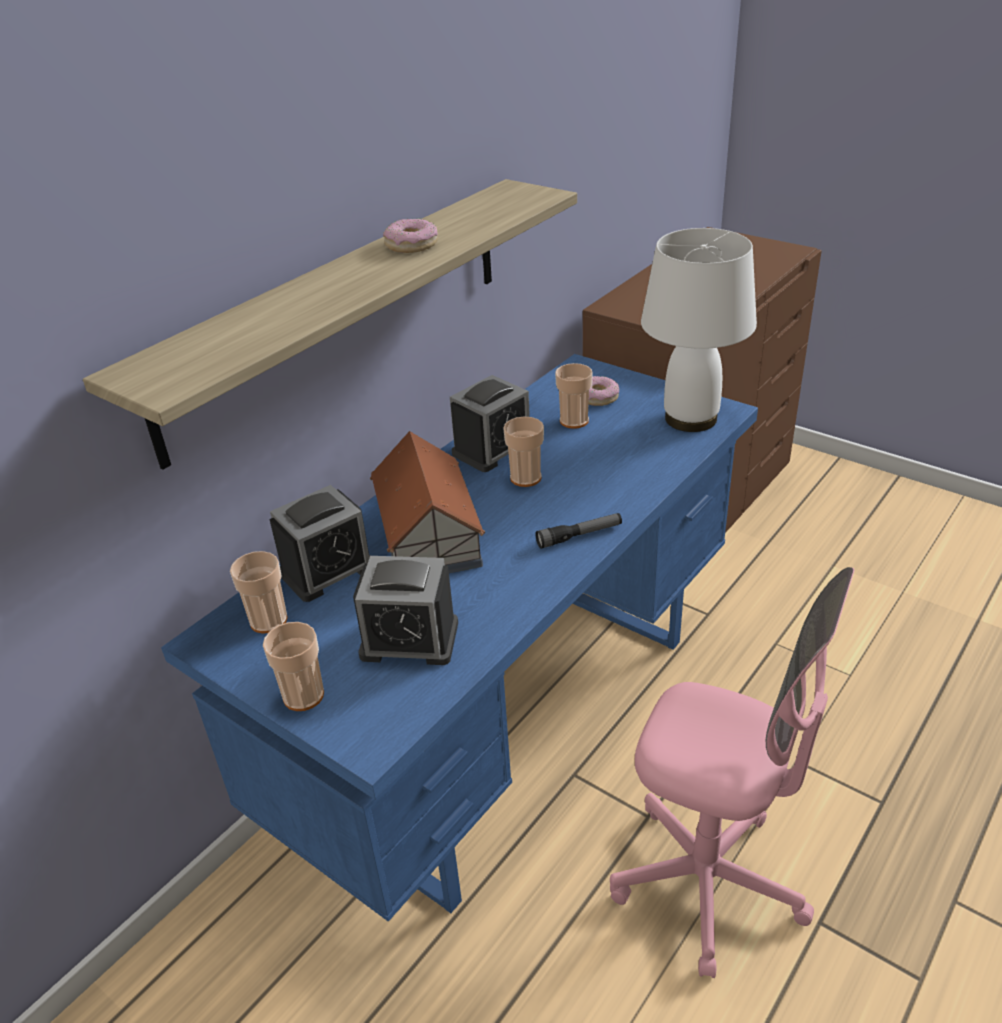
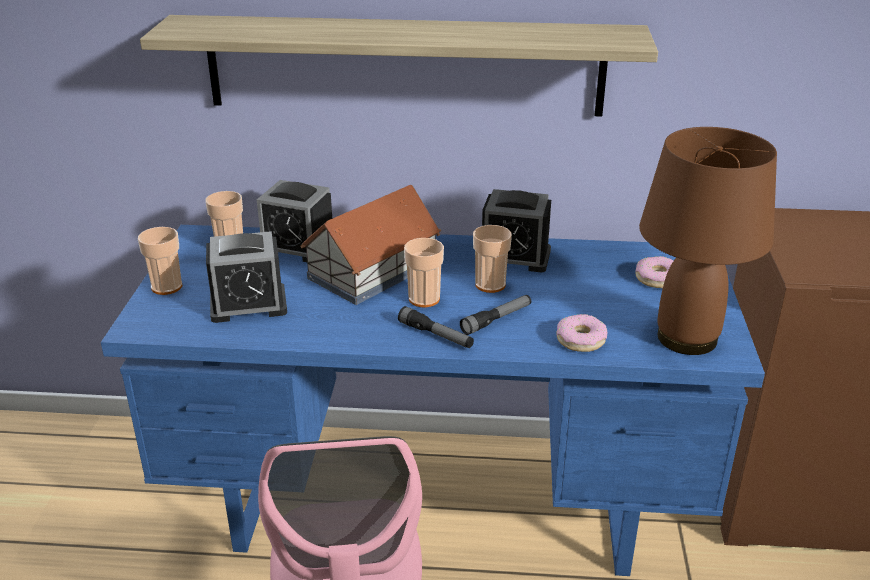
camera: 55 degrees right, 5 degrees down
(409, 640) = (248, 304): alarm clock -> alarm clock turned 75 degrees counterclockwise
(411, 245) = (459, 30): donut -> donut (580, 340)
(574, 421) = (602, 279): cup -> cup (424, 299)
(585, 495) = (496, 320): none -> flashlight
(689, 419) = (685, 337): white table lamp -> brown table lamp

